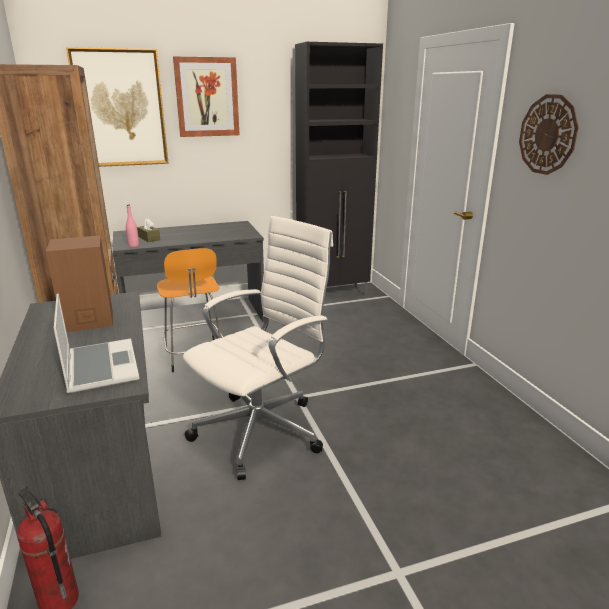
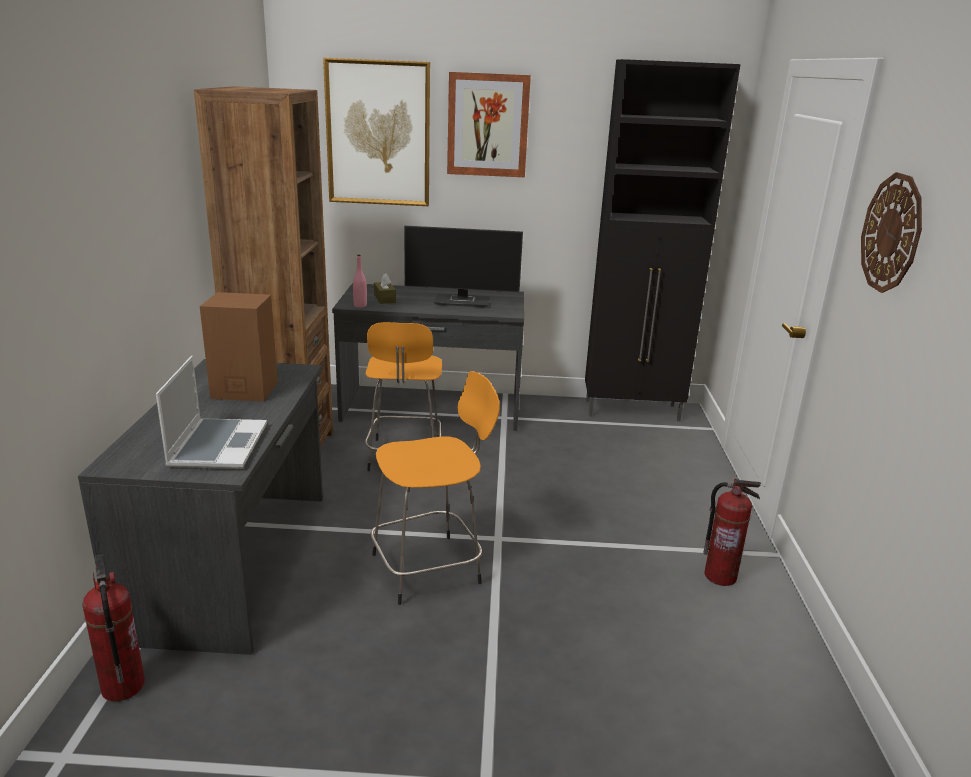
camera: 20 degrees right, 0 degrees up
(210, 232) = (463, 301): none -> monitor
(262, 430) = (430, 568): white office chair -> orange stool
(452, 385) = (720, 576): none -> fire extinguisher

